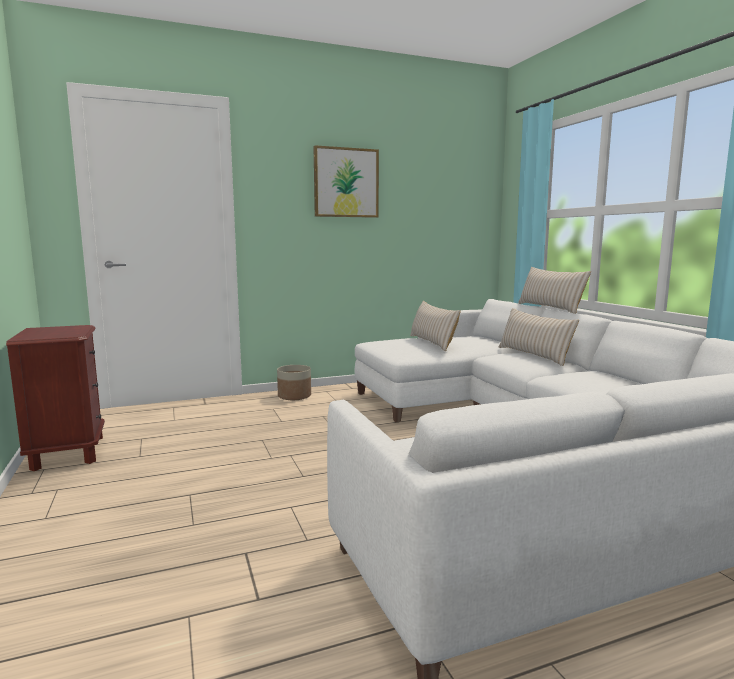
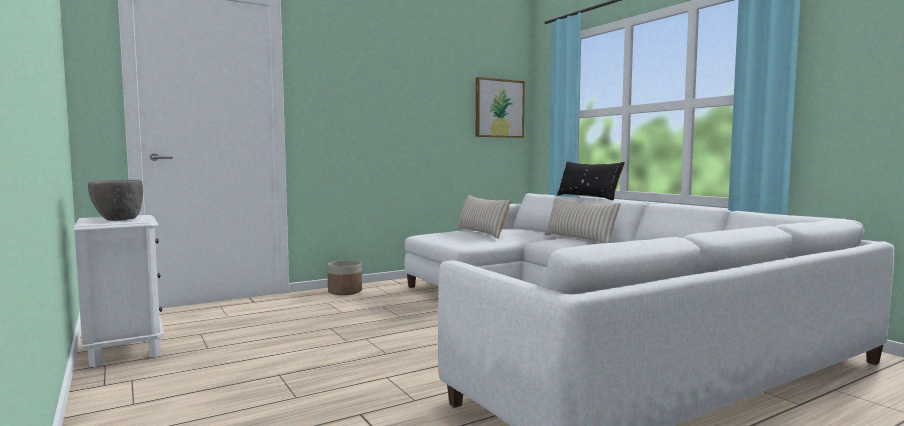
camera: 10 degrees left, 5 degrees down
(53, 333) = (118, 220): none -> grey bowl
(68, 453) = (124, 350): brown nightstand -> white nightstand
(346, 183) = (391, 82): picture -> picture (499, 108)
(549, 308) = (587, 197): beige pillow -> black pillow

